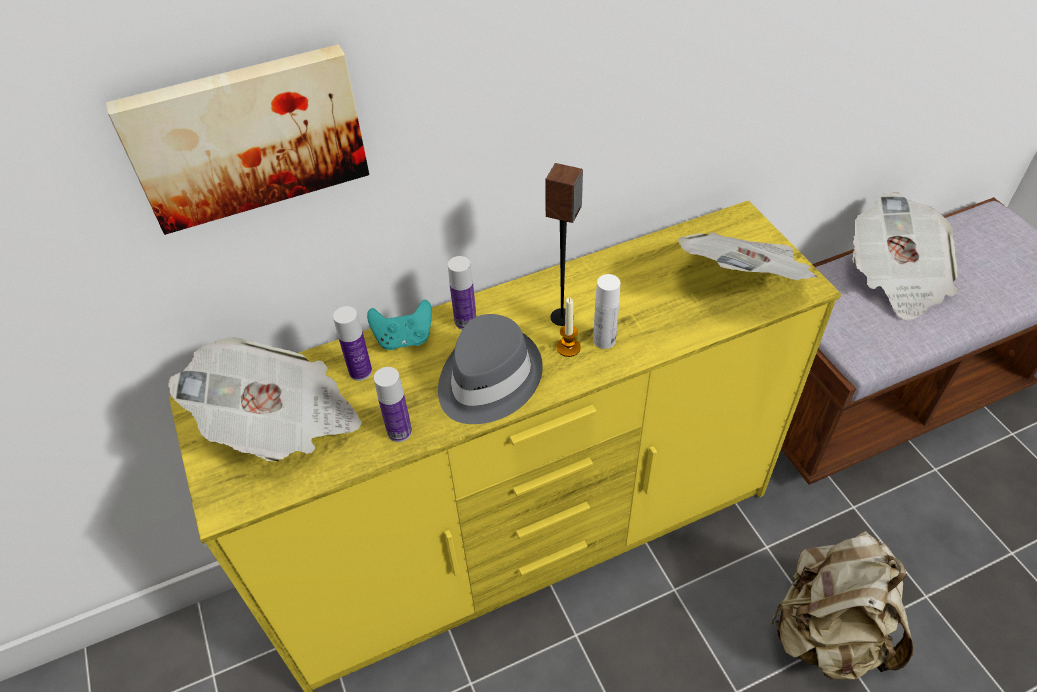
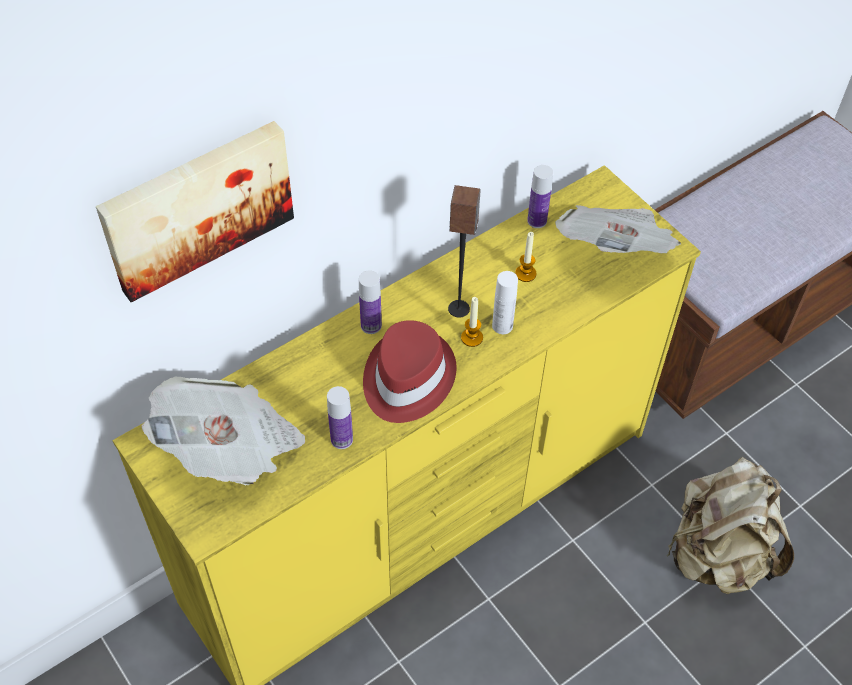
camera: 15 degrees left, 5 degrees up
(360, 371) = (287, 388): bottle -> bottle (537, 221)
(404, 339) = (318, 351): turquoise game controller -> none
(487, 379) = (406, 378): grey hat -> red hat
(641, 292) = (525, 274): none -> candle
(896, 278) = (742, 211): newspaper -> none

